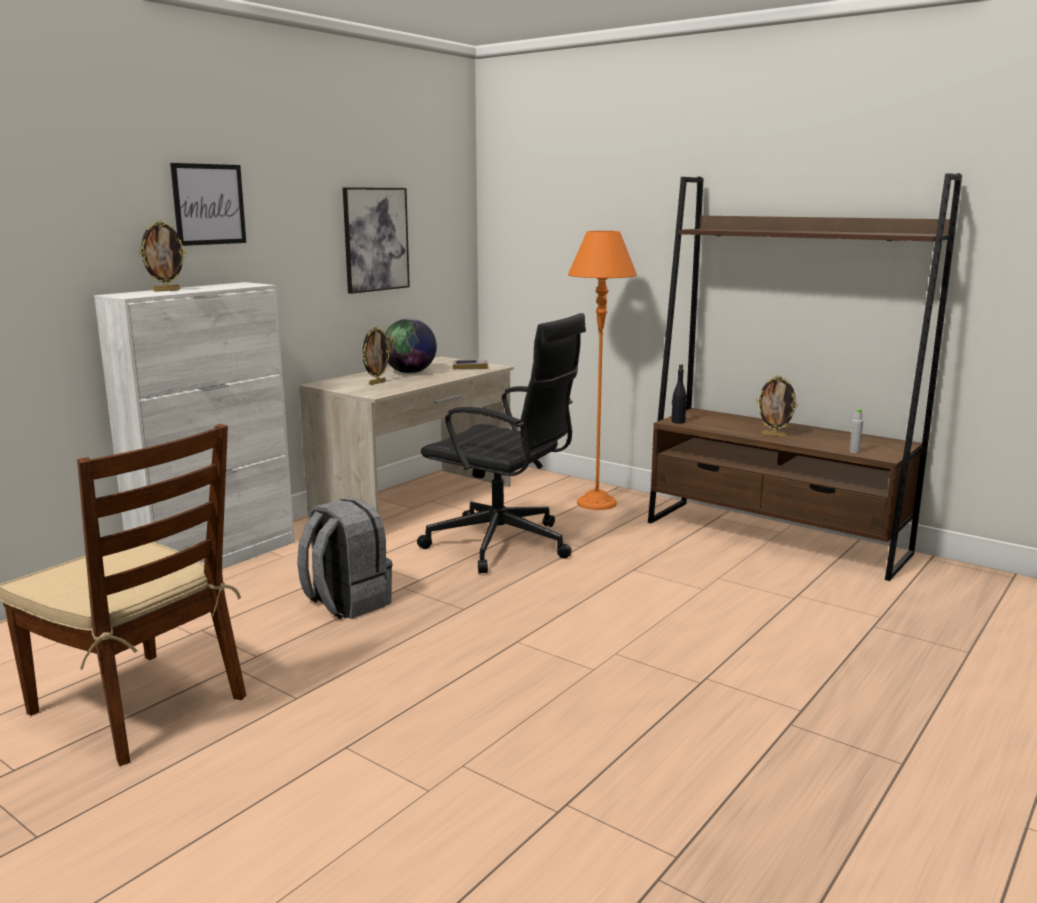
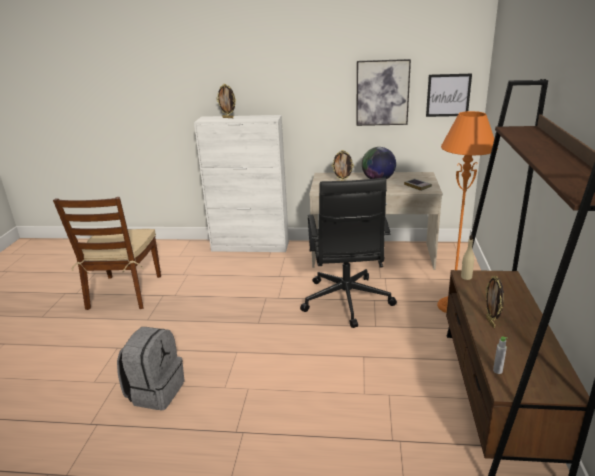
camera: 60 degrees right, 10 degrees up
(209, 204) = (263, 73): picture -> picture (448, 95)
(346, 603) = (236, 292): grey backpack -> grey backpack (155, 391)
(678, 422) = (466, 277): black bottle -> beige bottle

